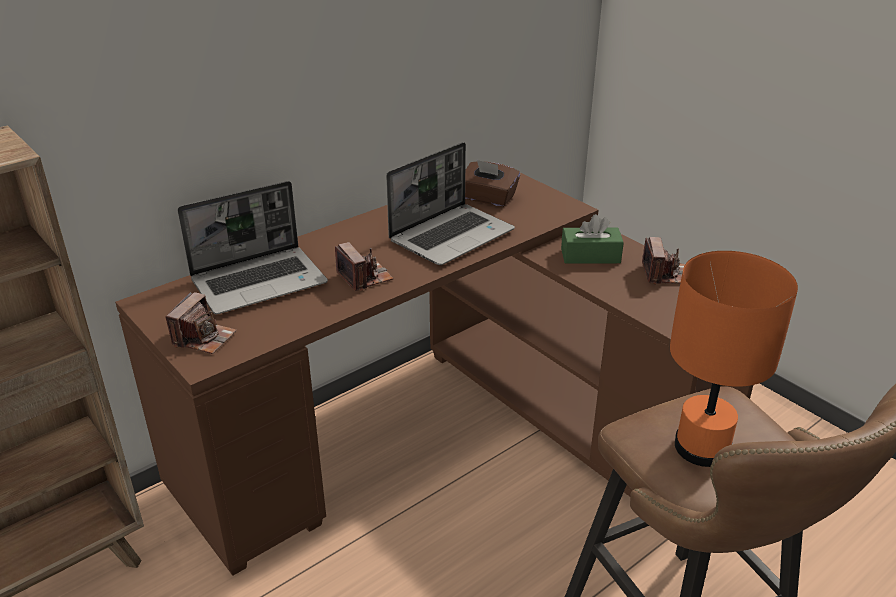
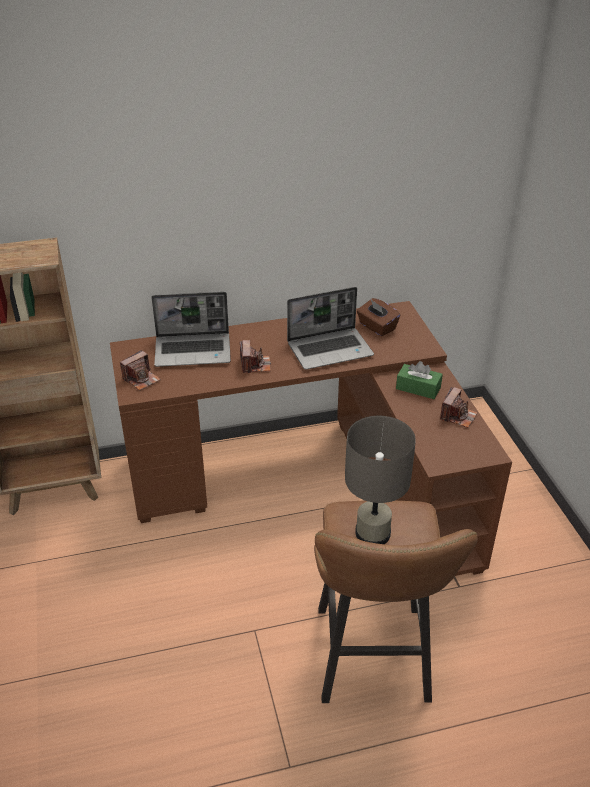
camera: 25 degrees right, 5 degrees up
(703, 447) = (373, 533): orange table lamp -> grey table lamp

